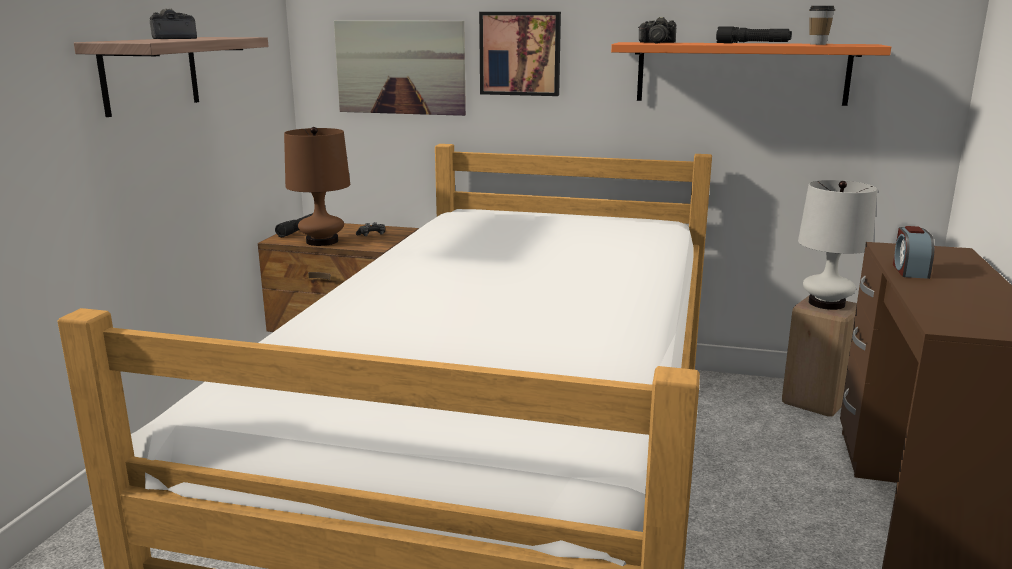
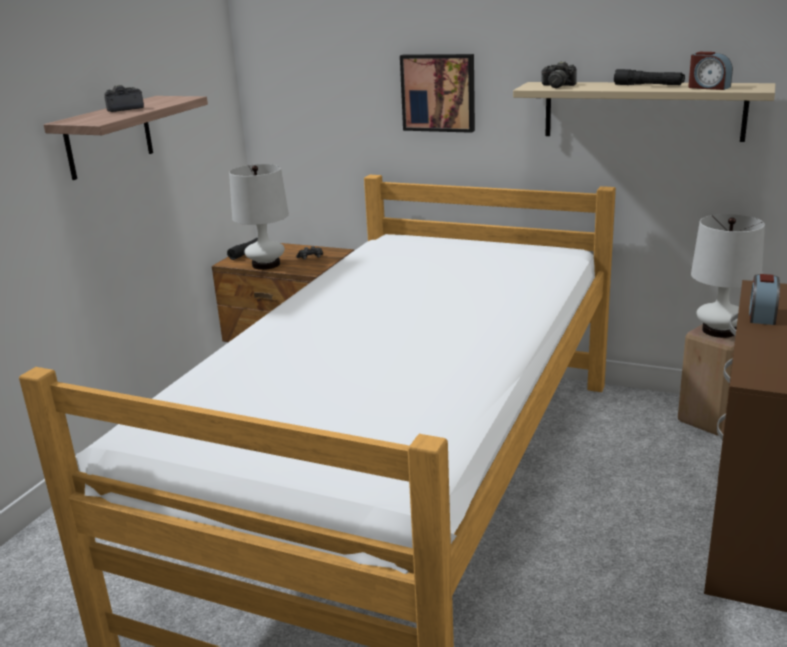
camera: 10 degrees right, 5 degrees up
(322, 241) = (266, 264): brown table lamp -> white table lamp
(400, 67) = (333, 105): picture -> none
(741, 73) = (642, 110): orange shelf -> beige shelf
(817, 44) = (708, 87): cup -> alarm clock

